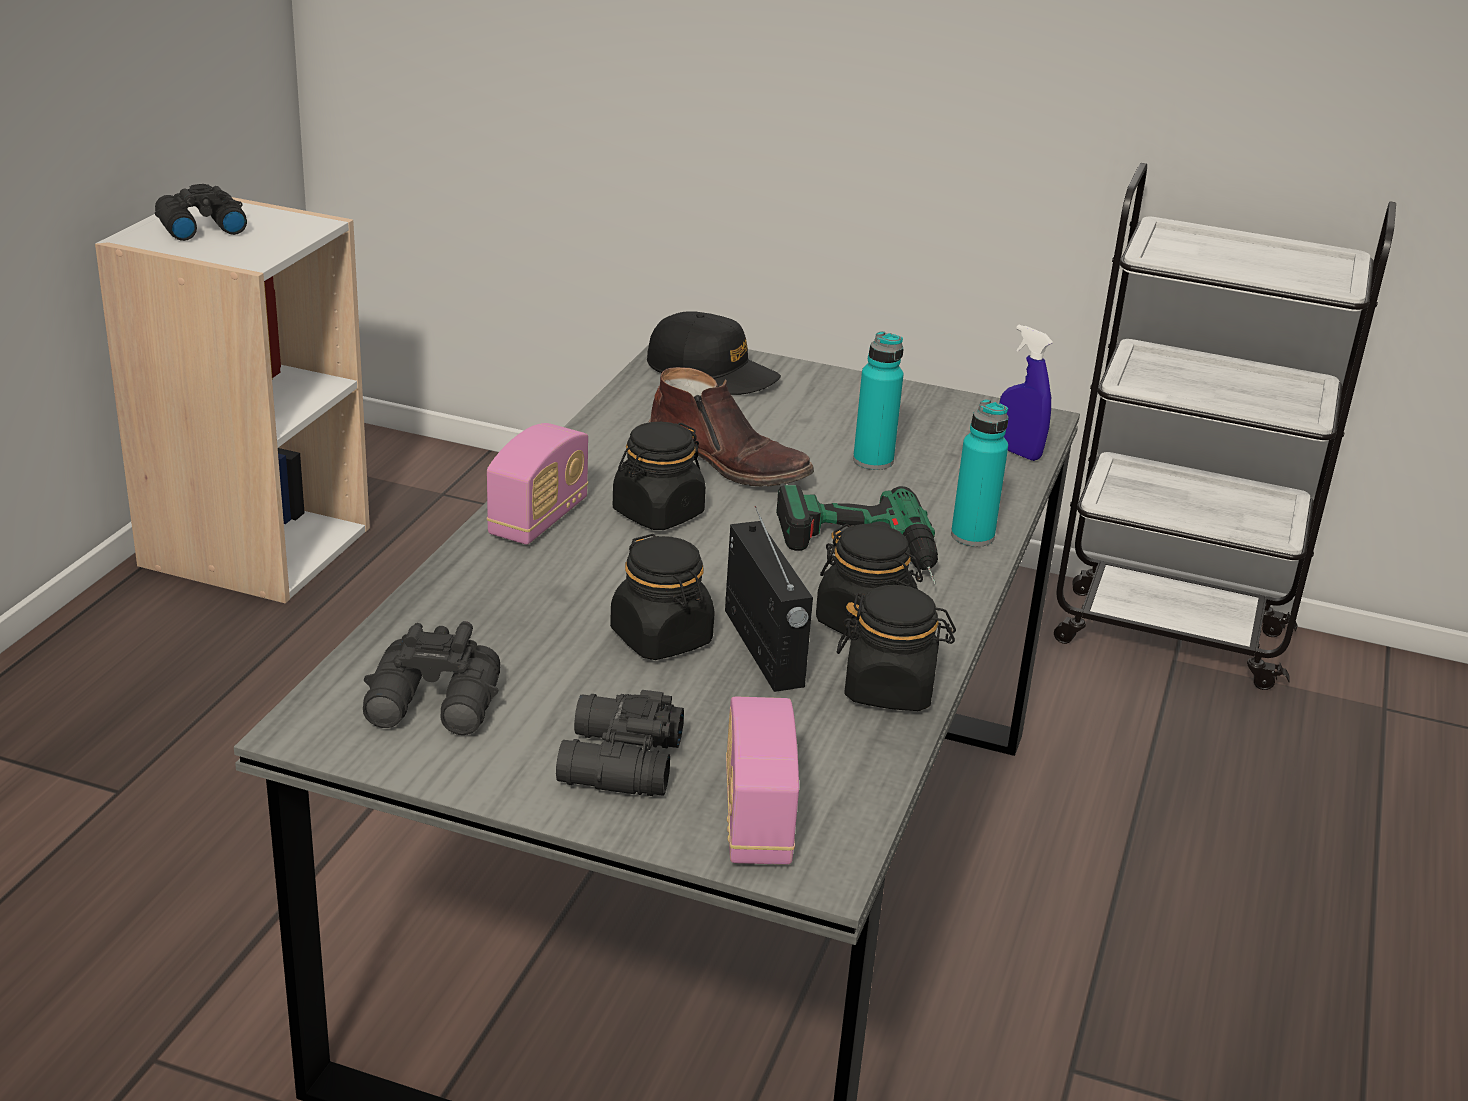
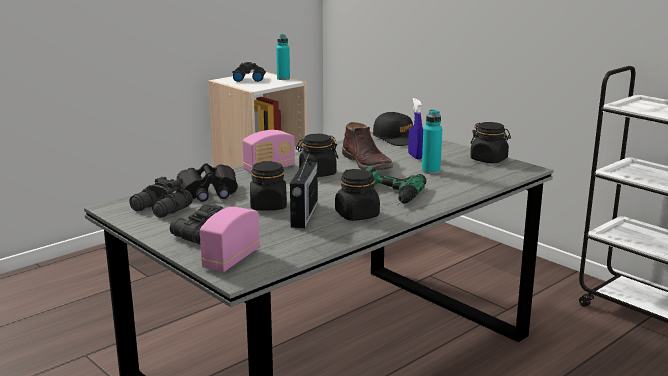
camera: 30 degrees right, 10 degrees down
(485, 625) = (209, 192): none -> black binoculars
(890, 689) = (339, 235): black jar -> black jar (489, 160)
(972, 536) = (443, 198): turquoise bottle -> turquoise bottle (283, 78)
(1018, 452) = (503, 177): blue spray bottle -> blue spray bottle (415, 156)

